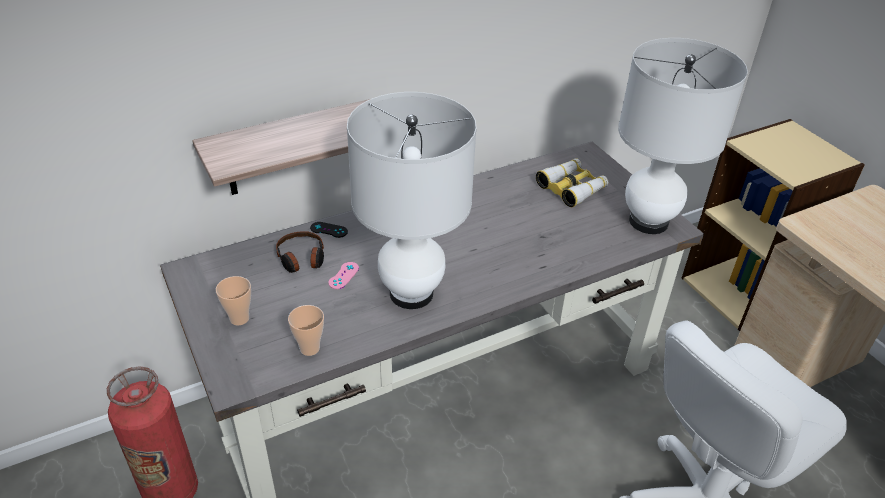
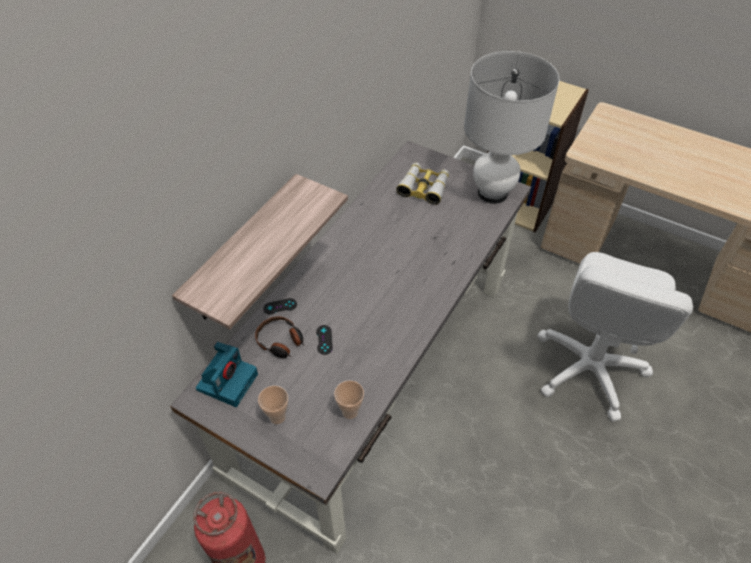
camera: 30 degrees left, 10 degrees up
(225, 268) = (228, 380): none -> camera
(343, 275) = (324, 340): pink game controller -> black game controller
(411, 293) = (384, 329): white table lamp -> none

